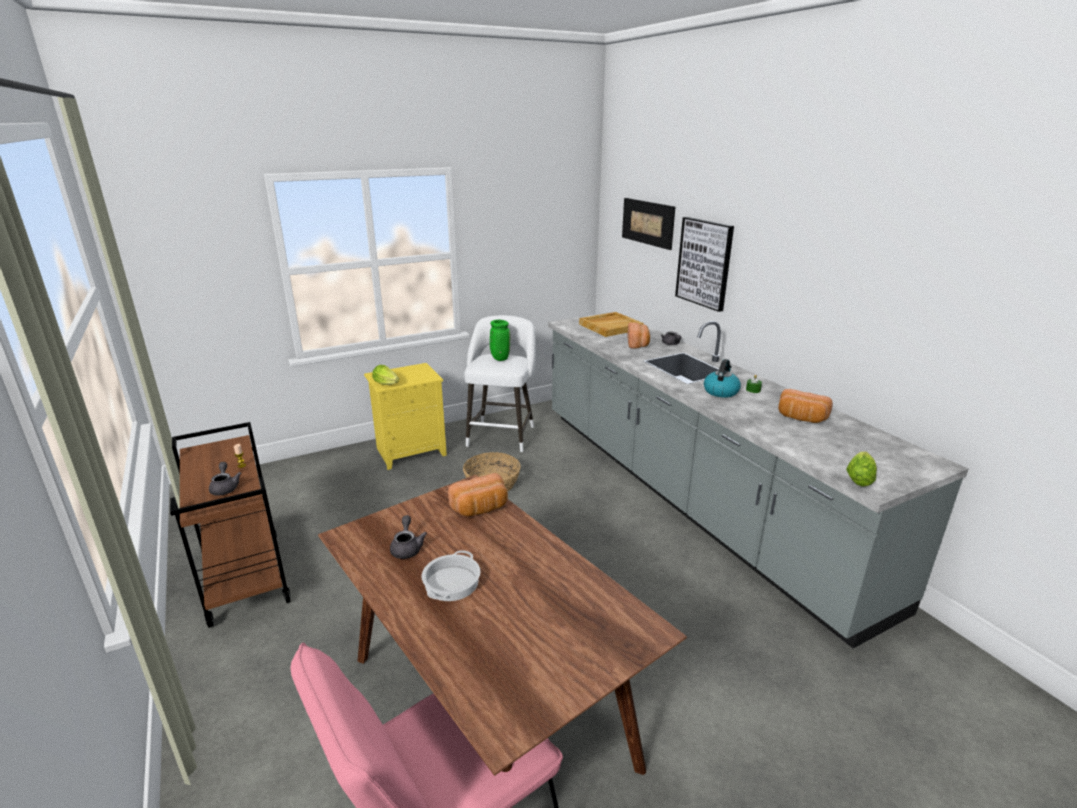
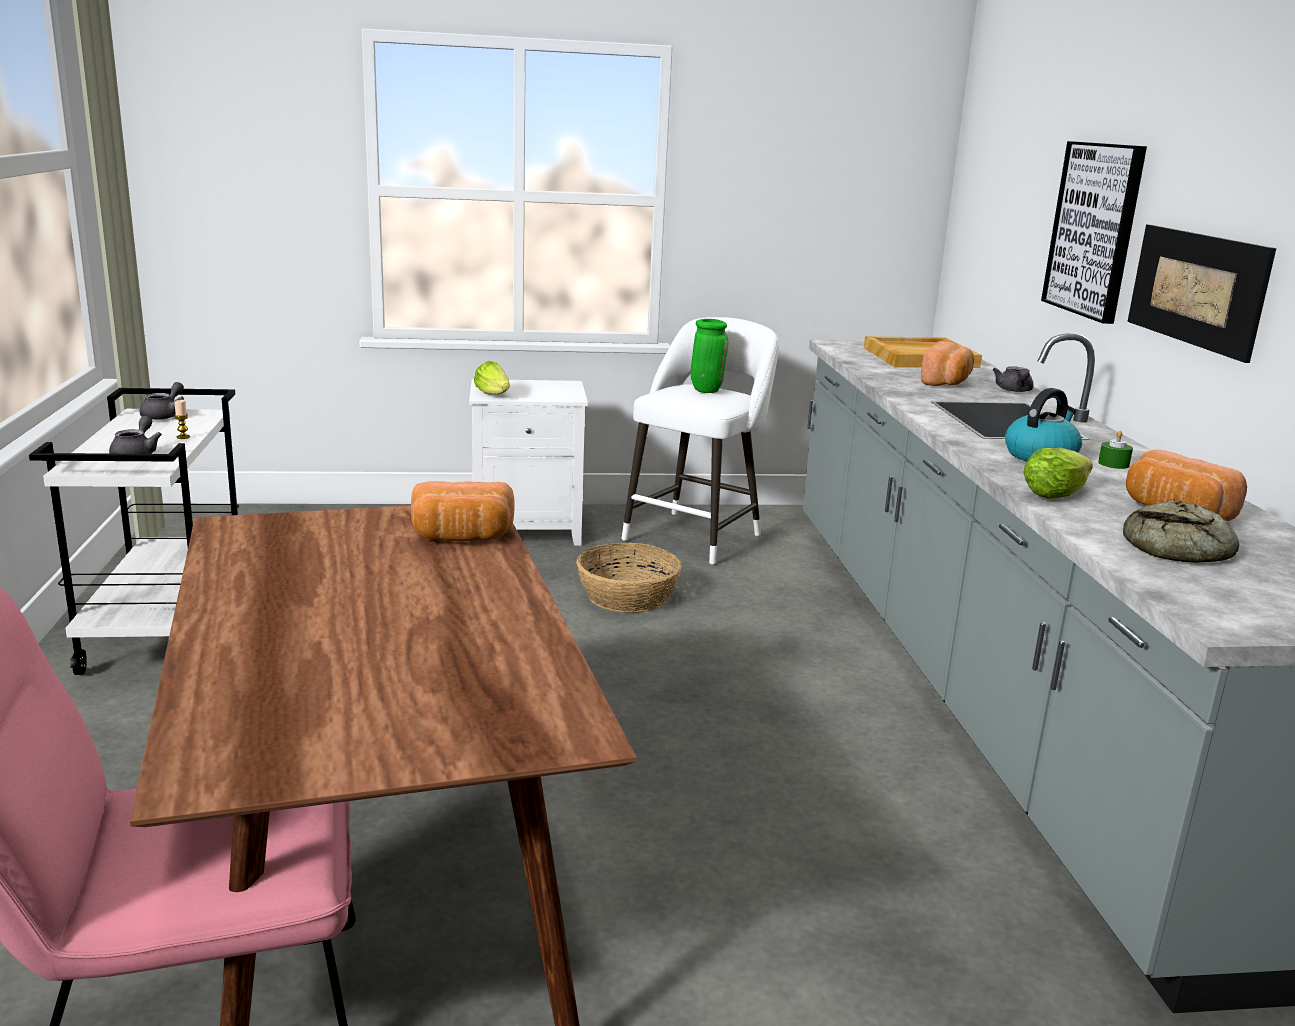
camera: 20 degrees right, 5 degrees down
(244, 578) = (166, 630): brown cart -> white cart
(407, 547) = (300, 555): grey teapot -> grey teapot (165, 415)
(411, 451) = (528, 530): yellow nightstand -> white nightstand
(451, 582) = (320, 605): cooking pot -> none
(647, 222) = (1019, 164): picture -> picture (1196, 288)
(822, 443) = (1180, 549): none -> bread
(860, 477) = (1209, 604): lettuce -> lettuce (1058, 493)

